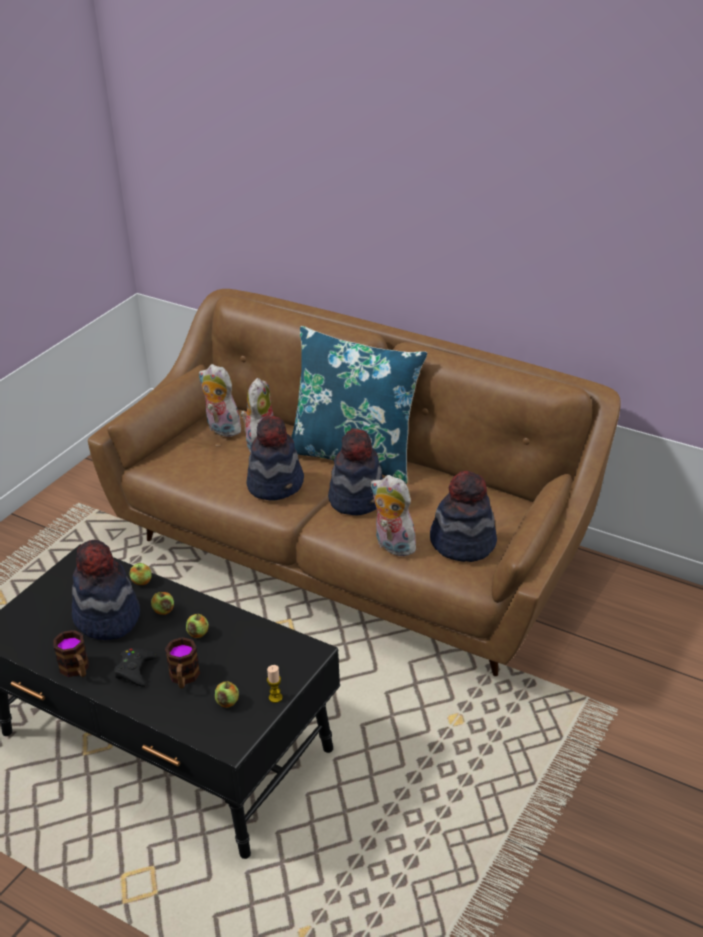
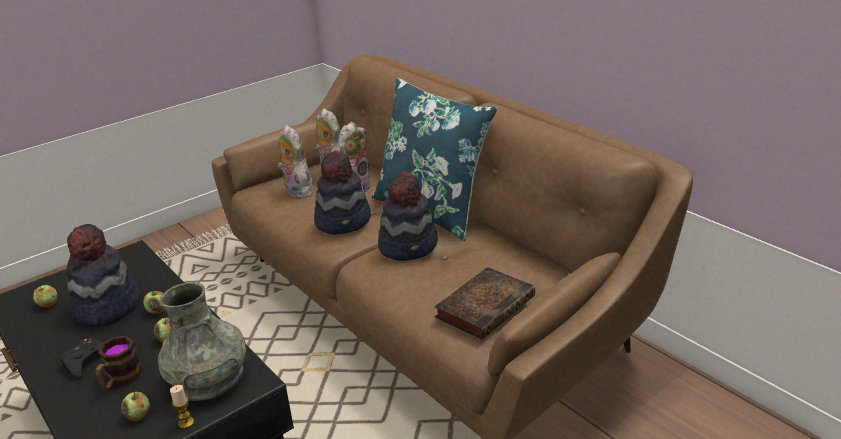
camera: 20 degrees right, 5 degrees down
(76, 670) = (41, 348): mug -> none
(141, 581) = (161, 281): apple -> apple (48, 304)
(266, 658) = (209, 378): none -> grey vase
(392, 546) = (413, 295): plush toy -> plush toy (296, 191)
(463, 543) = (486, 306): hat -> book

